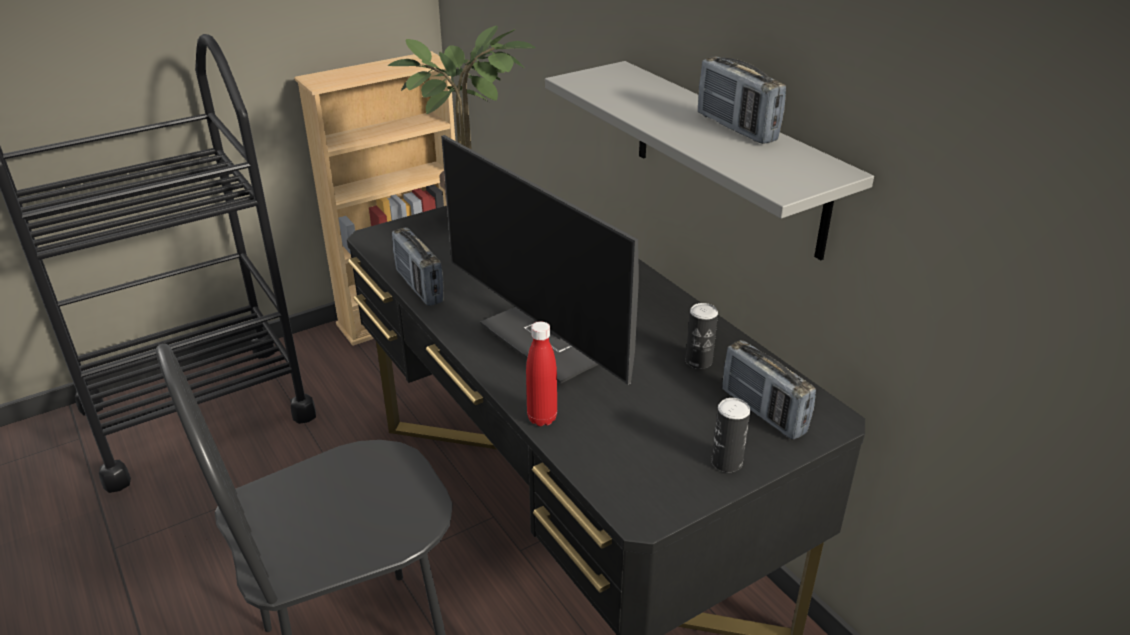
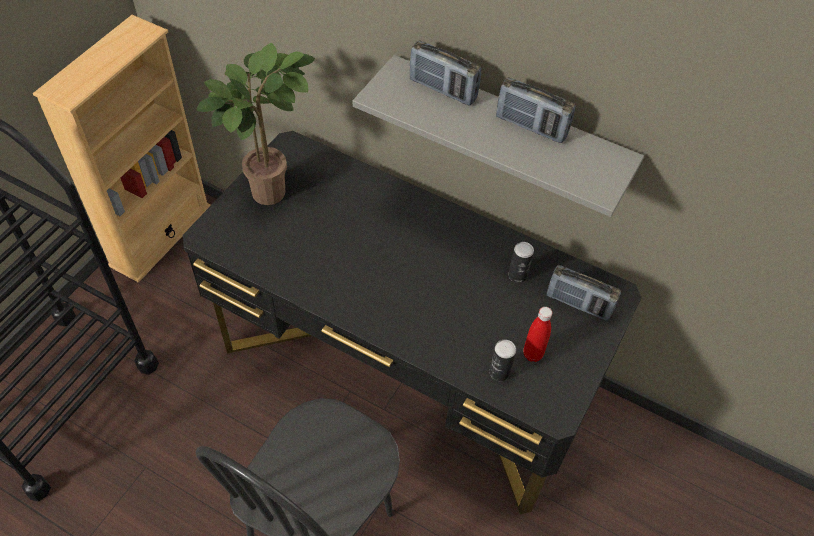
camera: 30 degrees left, 20 degrees up
(419, 287) = (282, 278): radio -> radio (443, 89)
(542, 418) = (452, 367): red bottle -> red bottle (532, 354)
(553, 341) = (415, 294): monitor -> none
(726, 462) = (580, 354): can -> can (499, 372)

